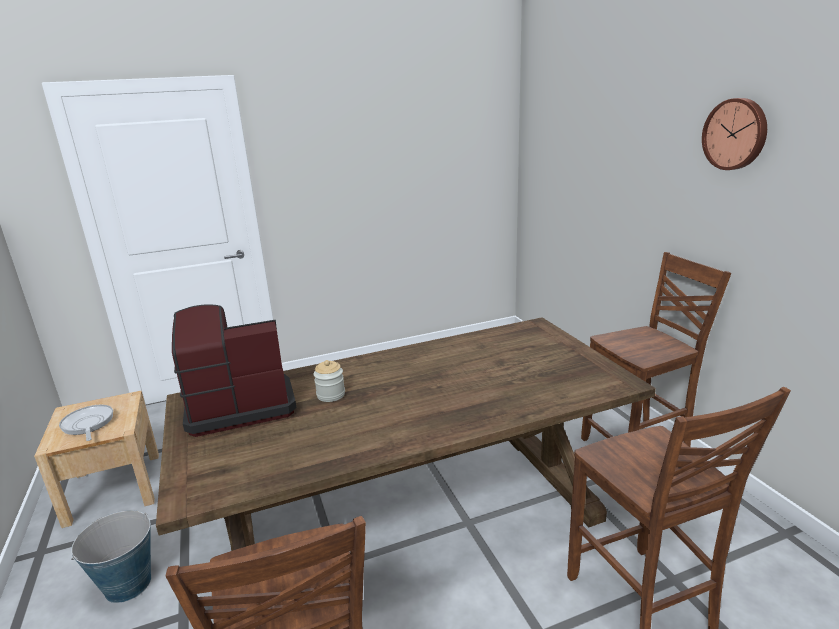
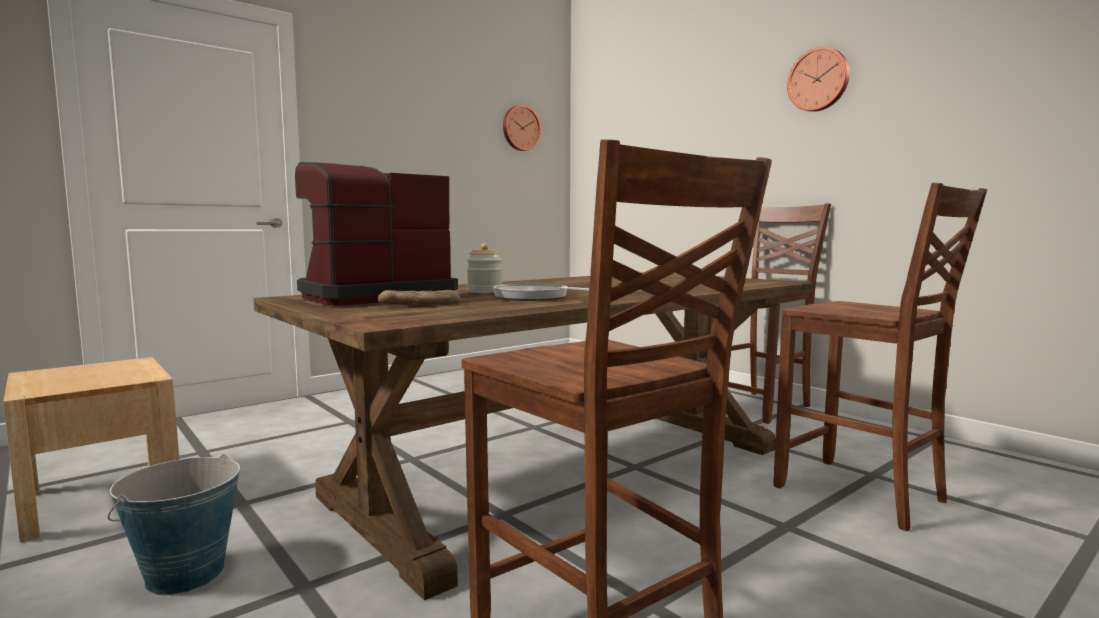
camera: 20 degrees left, 15 degrees down
(88, 424) = (84, 378): frying pan -> frying pan (534, 297)
(248, 442) = (420, 305): none -> bread
(462, 131) = (520, 128): none -> wall clock

